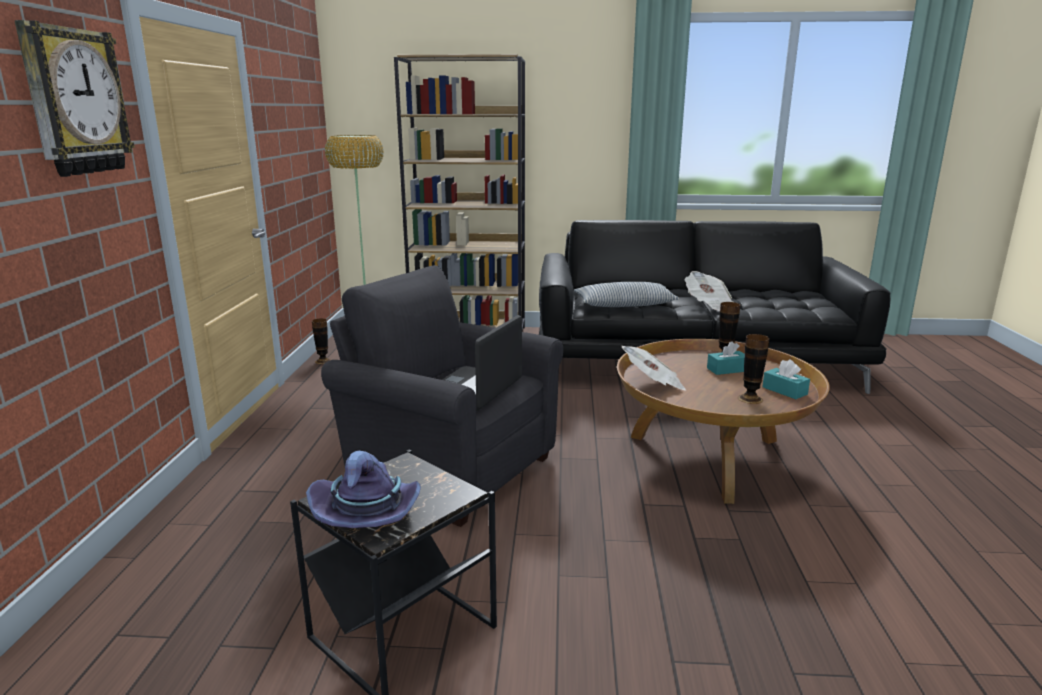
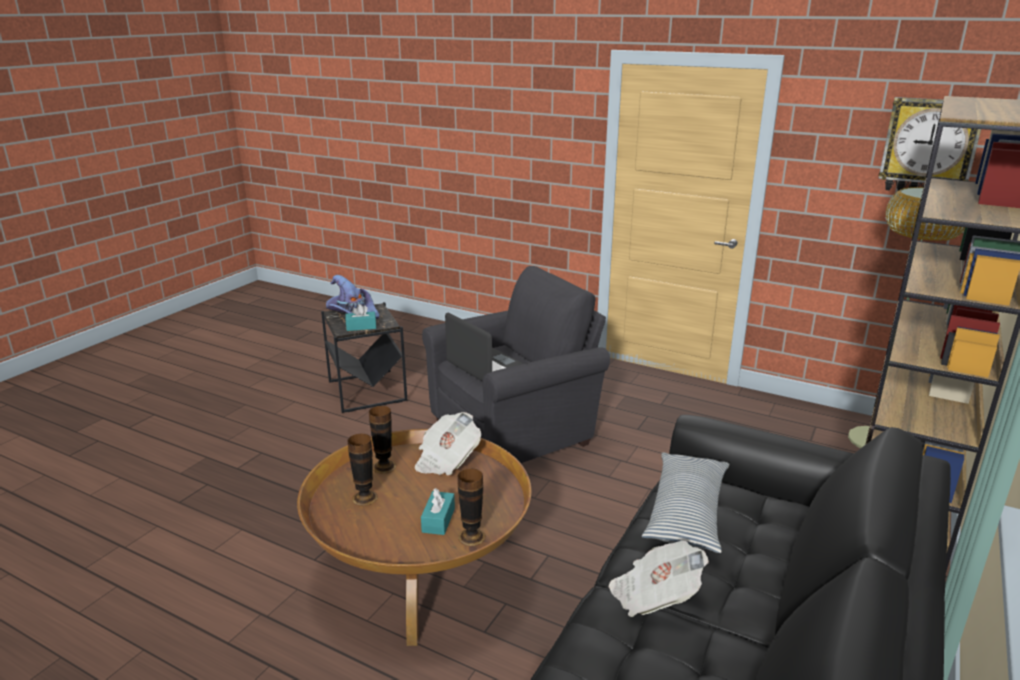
camera: 115 degrees right, 5 degrees up
(75, 102) = (550, 114): wall clock -> wall clock (929, 146)
(323, 361) = (796, 408): vase -> vase (384, 466)
(784, 391) = (356, 529): turquoise tissue box -> turquoise tissue box (361, 327)

